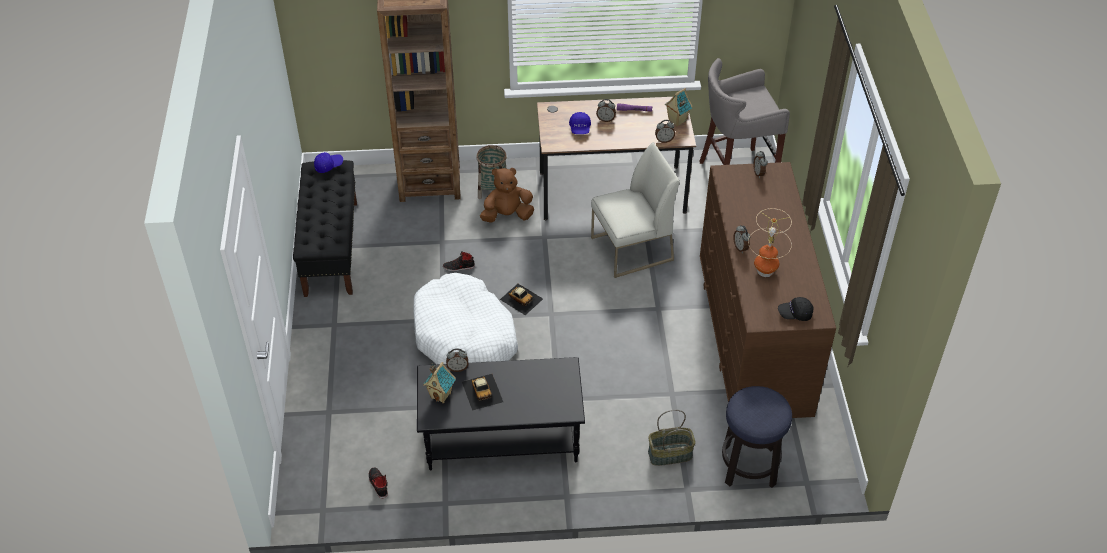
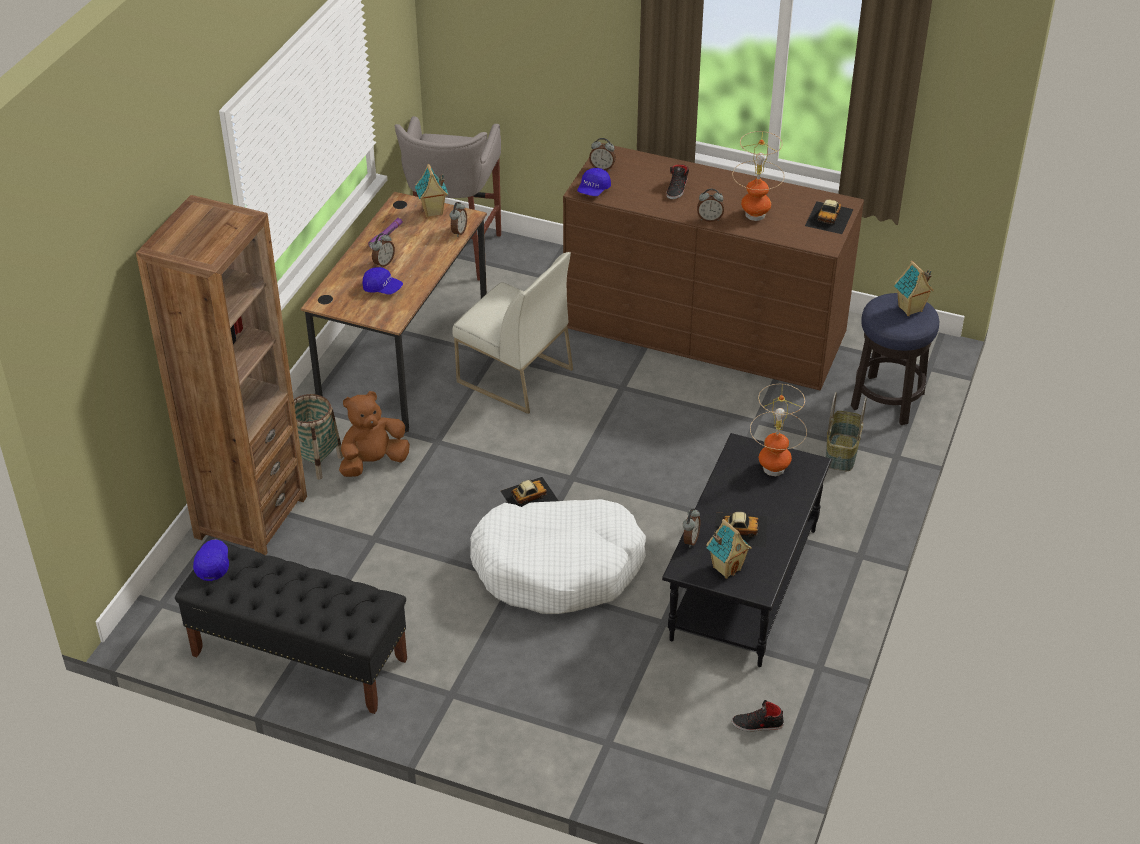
camera: 65 degrees left, 5 degrees down
(459, 267) = (432, 536): black shoe -> black shoe (677, 189)
(507, 215) = (373, 462): brown plush toy -> brown plush toy turned 45 degrees clockwise
(554, 391) = (773, 468): none -> table lamp
(631, 249) = (513, 376): white chair -> white chair turned 120 degrees clockwise
(728, 178) = (593, 190): none -> blue cap
(767, 413) = (910, 309): none -> toy house
(795, 314) = (829, 217): black cap -> toy car

